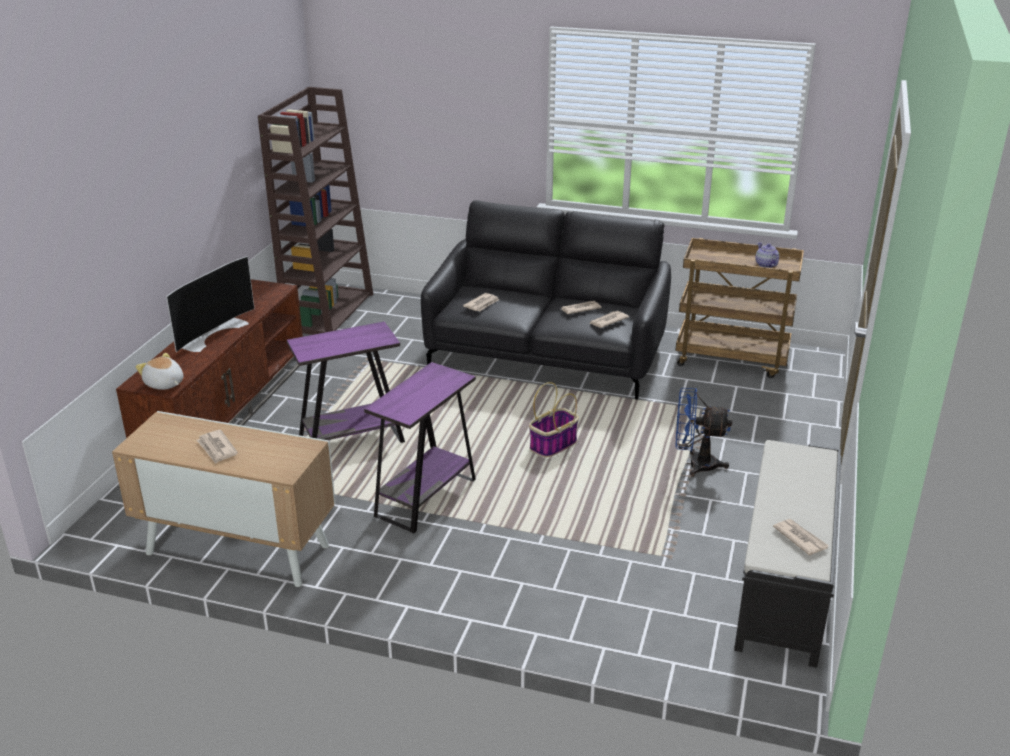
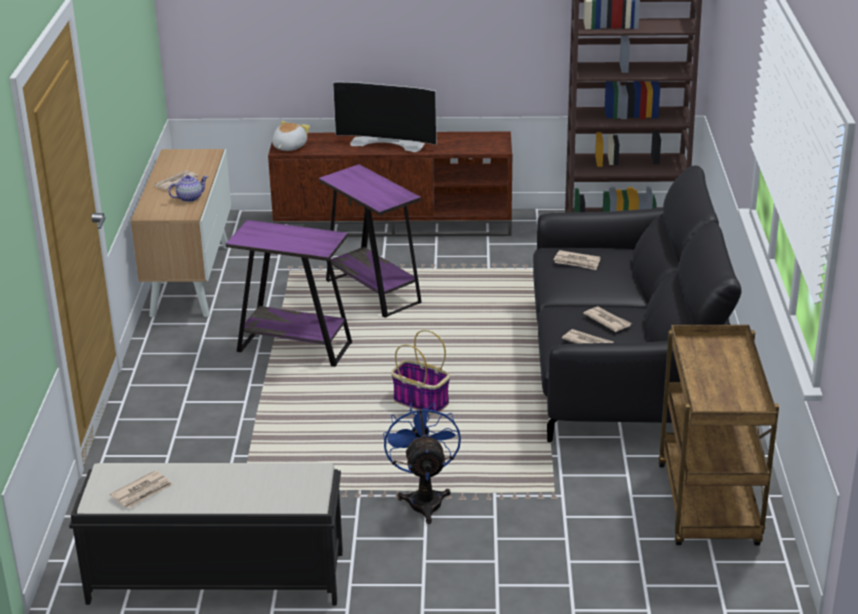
camera: 75 degrees right, 0 degrees up
(765, 264) = (723, 394): teapot -> teapot (189, 198)

